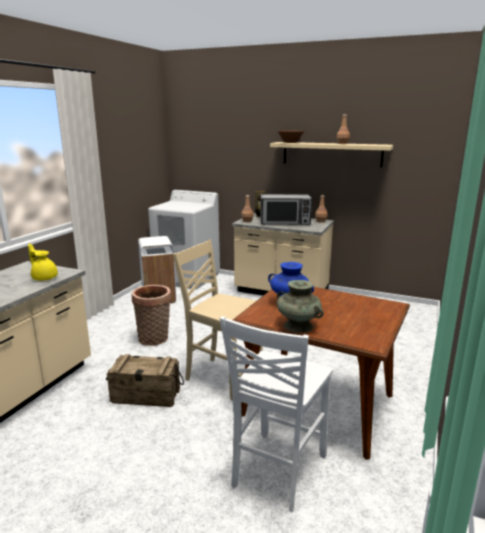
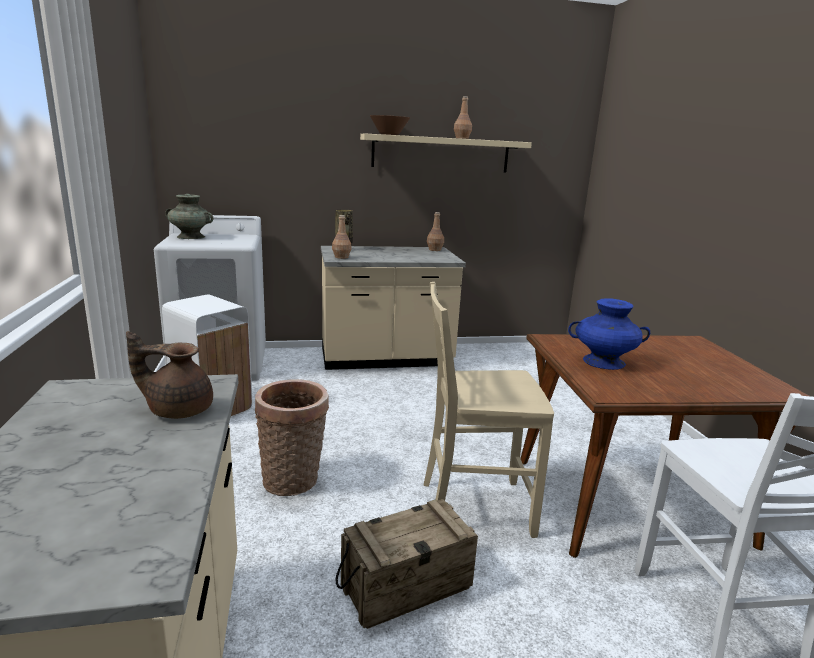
camera: 35 degrees left, 0 degrees up
(44, 278) = (178, 409): yellow teapot -> brown teapot
(285, 222) = (395, 254): microwave -> none
(298, 326) = (679, 391): turquoise vase -> turquoise vase (190, 237)

